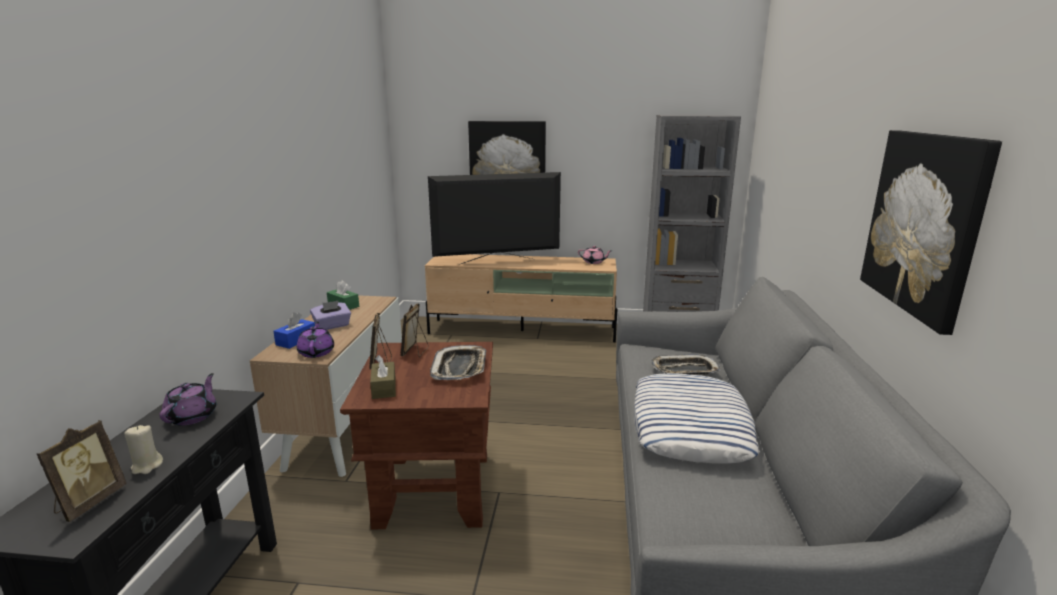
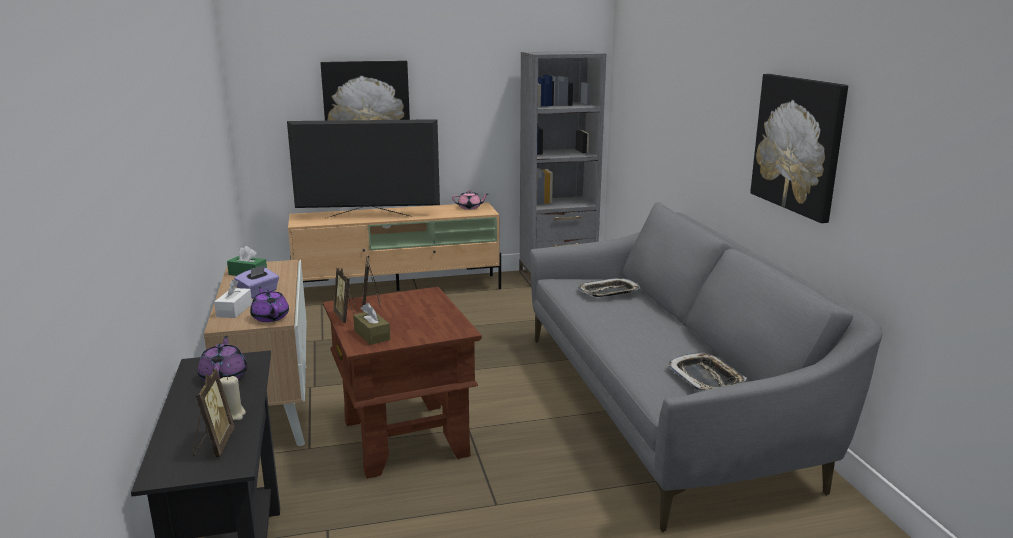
camera: 20 degrees left, 0 degrees up
(296, 340) = (234, 310): blue tissue box -> white tissue box
(460, 368) = (428, 310): tray -> tray (705, 378)
(497, 262) = (368, 217): television -> television turned 150 degrees counterclockwise
(690, 426) = (638, 332): pillow -> none

